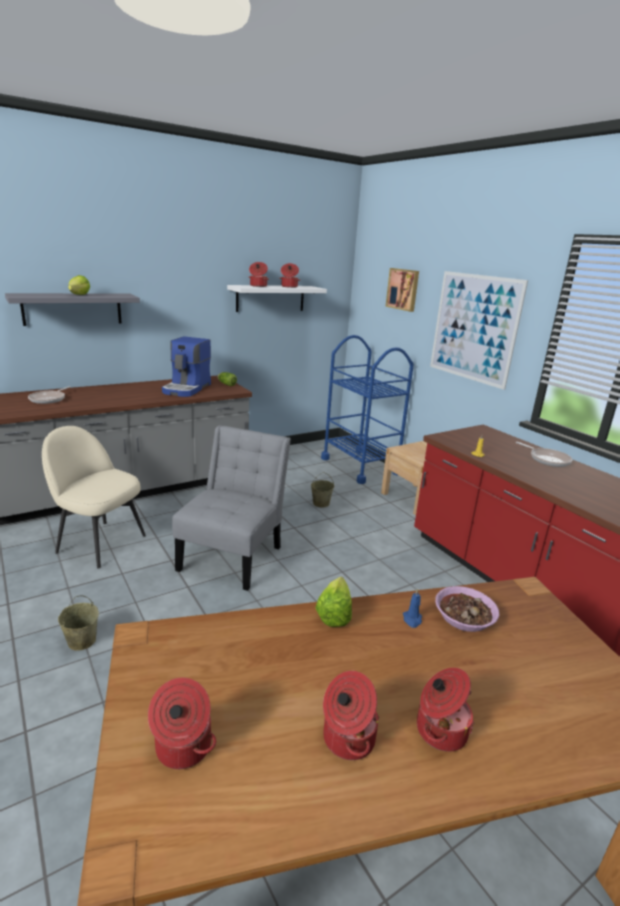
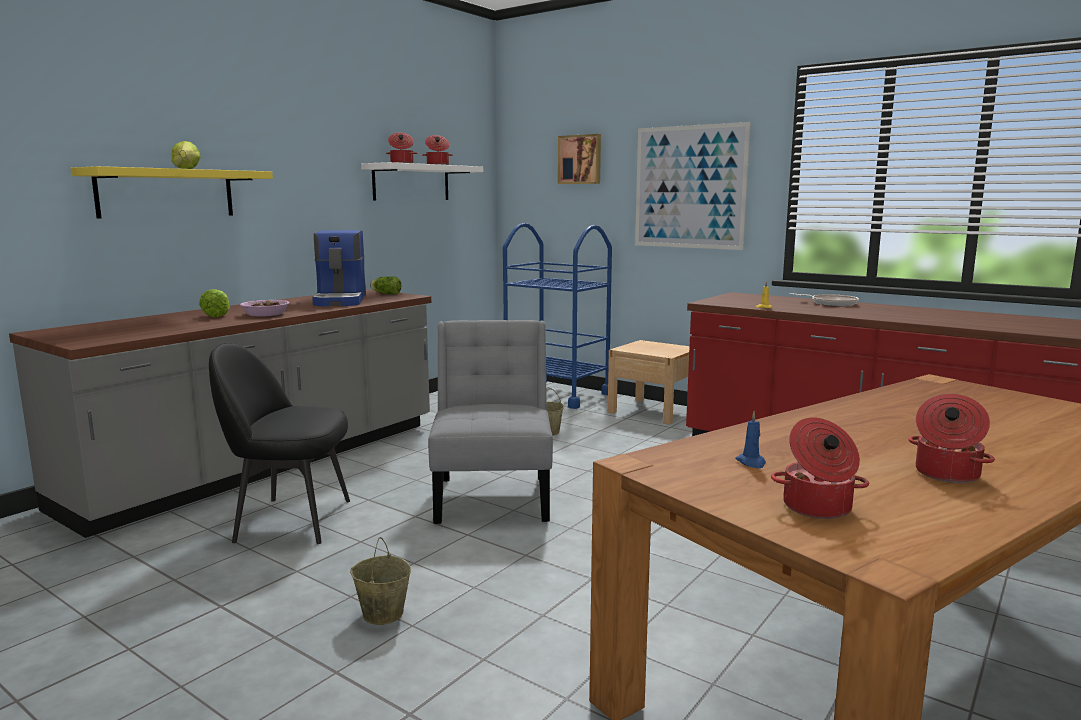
camera: 20 degrees left, 10 degrees down
(49, 399) = (157, 323): frying pan -> none
(72, 309) = (166, 193): grey shelf -> yellow shelf
(100, 543) = (290, 520): beige chair -> black chair
(336, 611) = (800, 417): lettuce -> lettuce (219, 314)
(412, 620) = (875, 410): blue candle -> blue candle (751, 462)
(439, 729) = (1006, 455): cooking pot -> none
(464, 617) = (915, 402): bowl -> bowl (266, 314)

